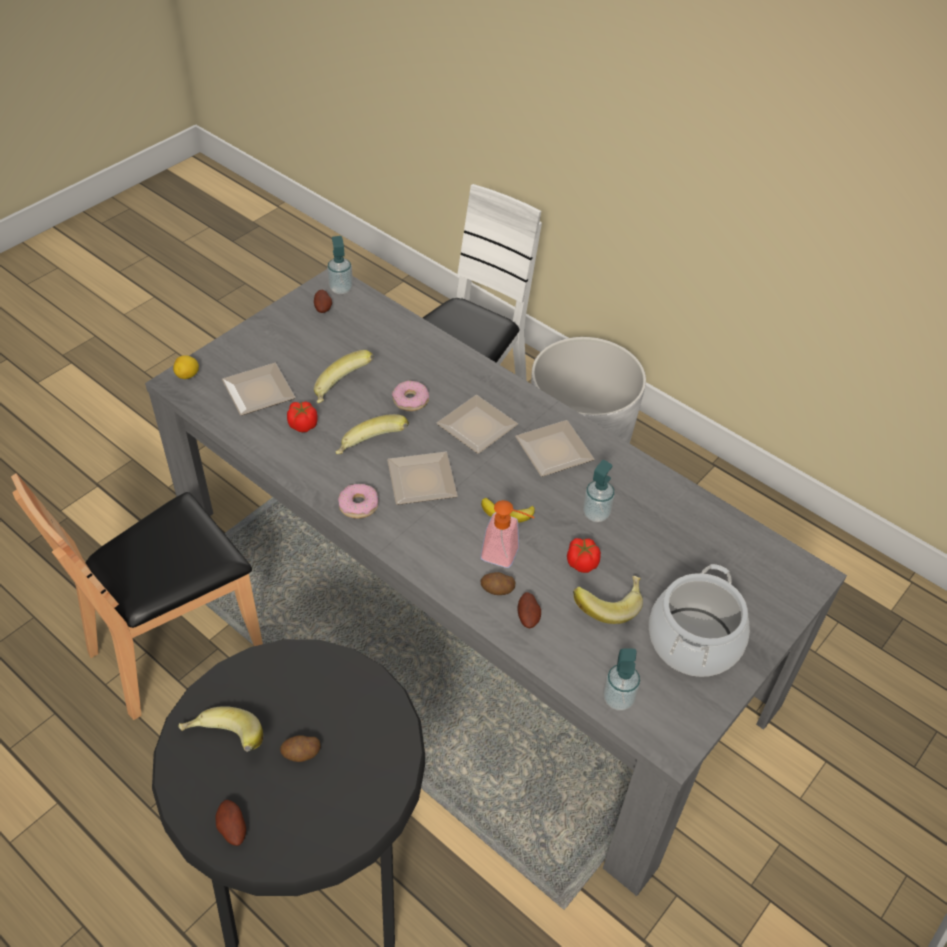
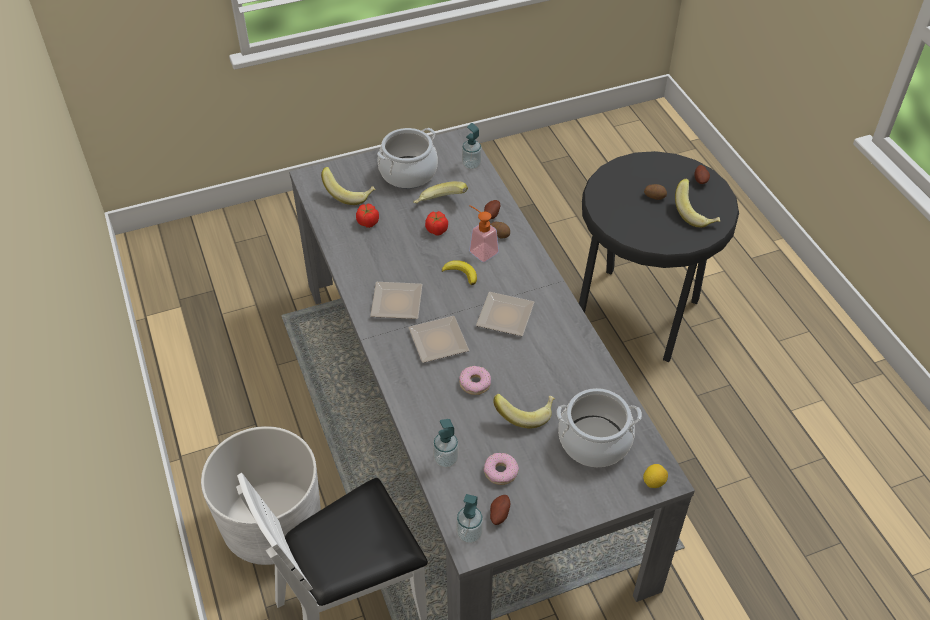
camera: 150 degrees left, 0 degrees up
(176, 646) = (691, 483): brown chair -> none
(260, 390) = (594, 441): plate -> cooking pot
(303, 425) = (572, 394): tomato -> tomato (368, 222)
(358, 505) = (559, 315): donut -> donut (500, 472)
(371, 449) = (528, 353): banana -> banana (349, 194)
(596, 514) = (403, 253): soap dispenser -> soap dispenser (446, 459)

